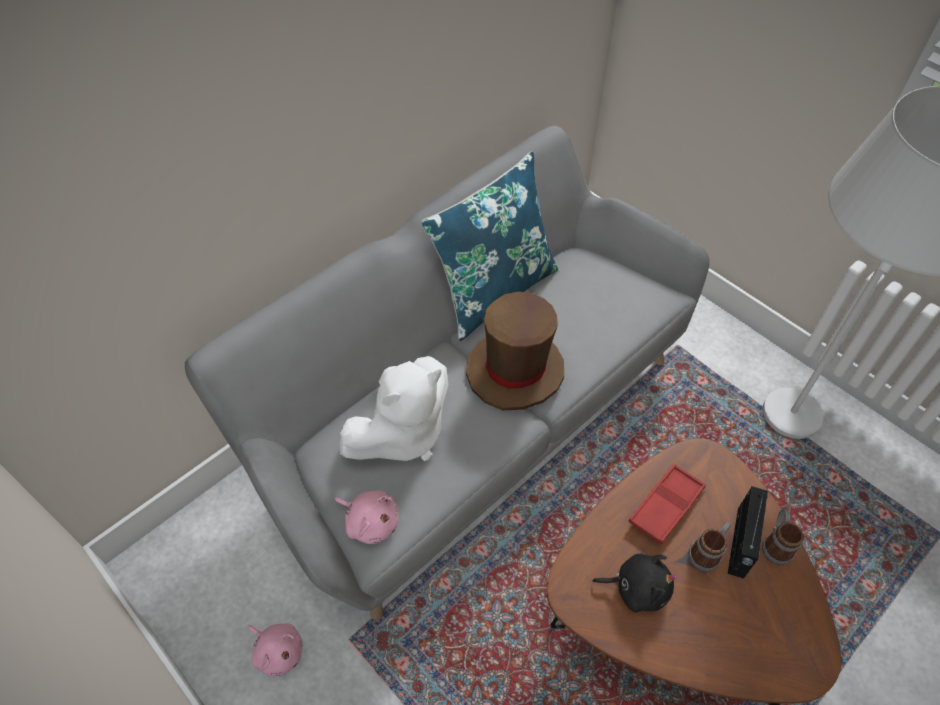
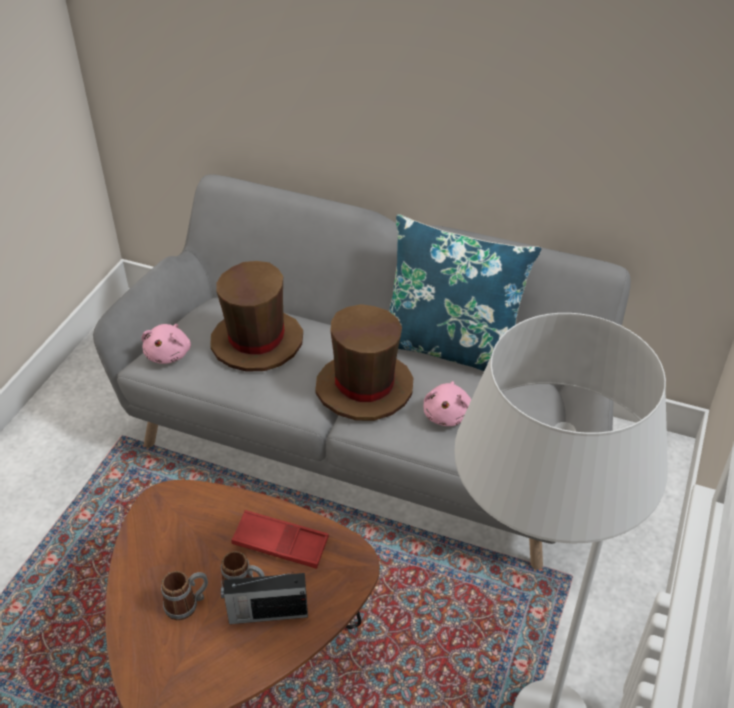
camera: 65 degrees right, 10 degrees down
(278, 651) = (98, 401): pink plush toy -> pink plush toy (447, 414)
(402, 434) = (257, 342): white plush toy -> brown hat
(637, 588) = (185, 543): black plush toy -> none
(776, 544) = (280, 644): mug -> mug (187, 604)

